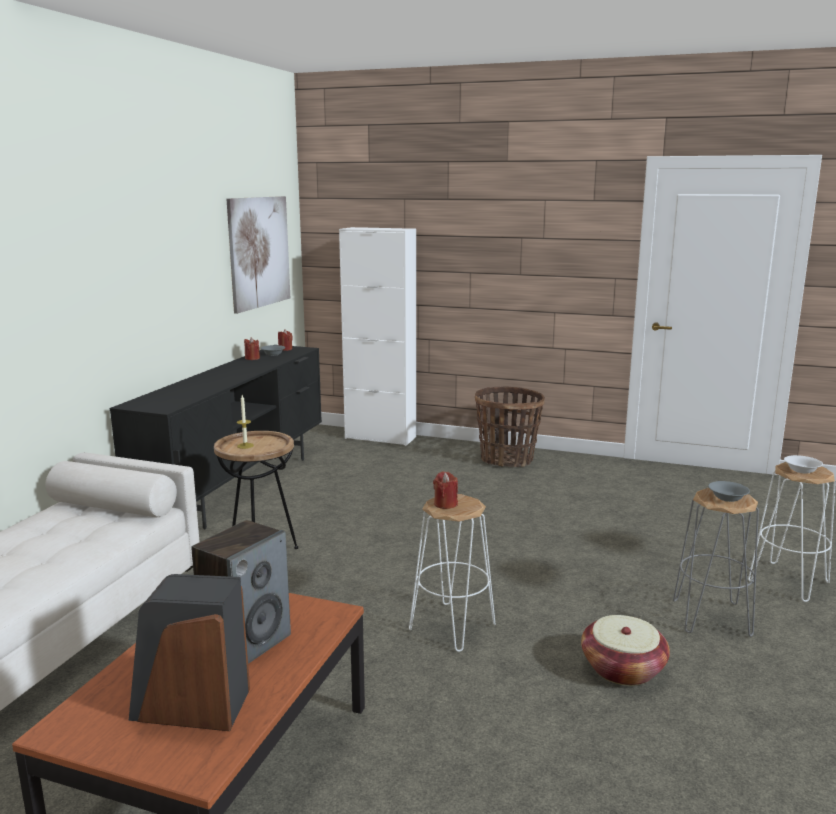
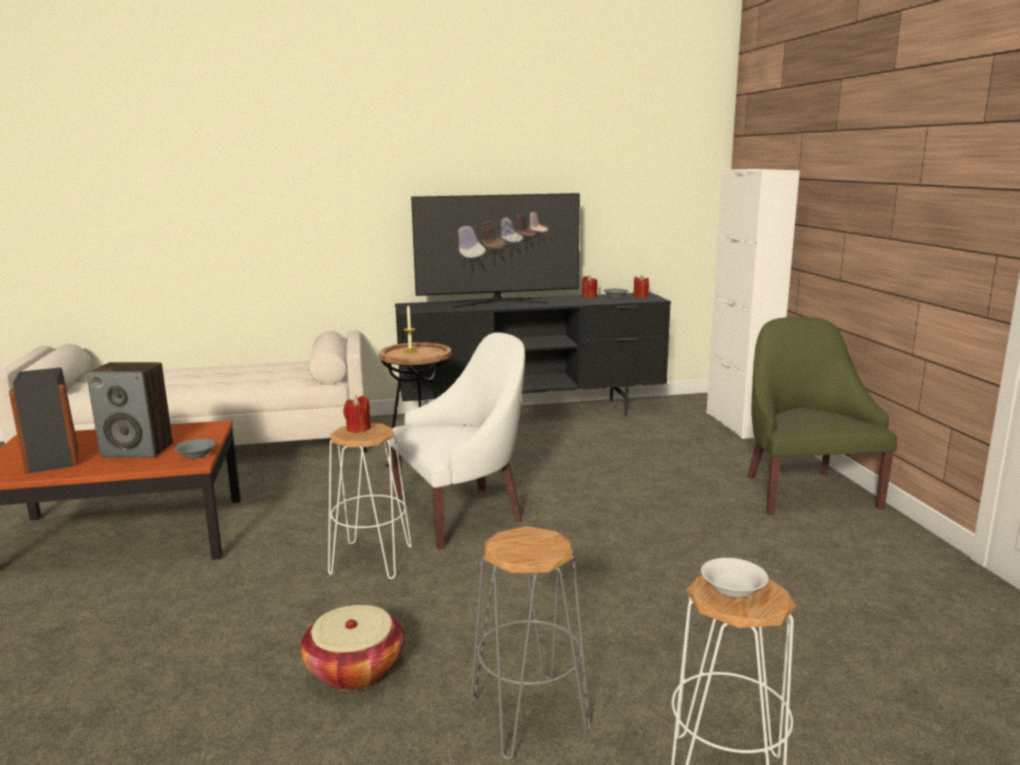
camera: 60 degrees right, 0 degrees up
(205, 381) = (497, 302): none -> television
(259, 252) = (639, 192): picture -> none
(406, 568) = (462, 513): none -> white armchair
(507, 459) = (804, 491): basket -> green armchair
(727, 498) = (525, 545): grey bowl -> grey bowl (197, 455)

